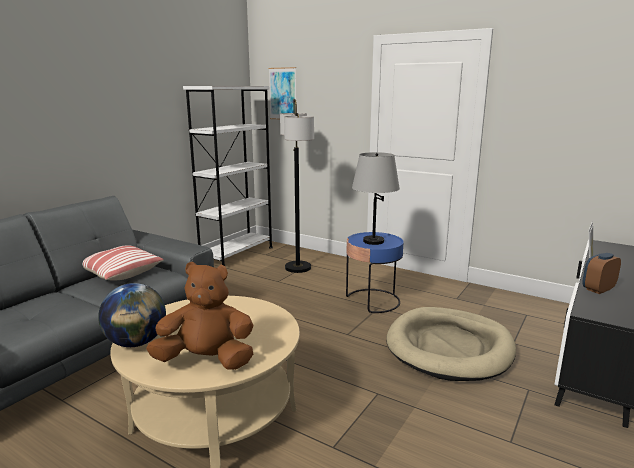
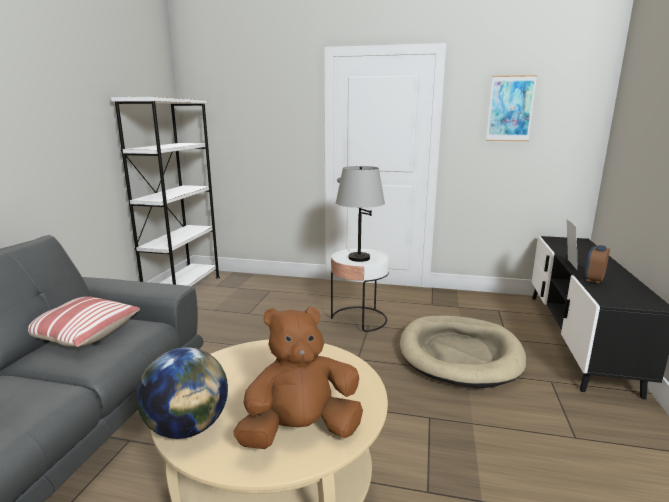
camera: 20 degrees left, 0 degrees up
(283, 94) = (220, 109): picture -> picture (510, 108)
(297, 268) = (261, 295): floor lamp -> none
(373, 301) = (359, 319): blue side table -> white side table

